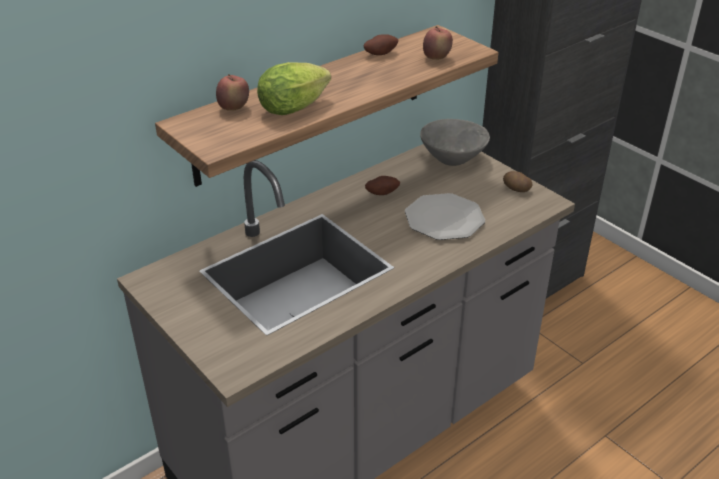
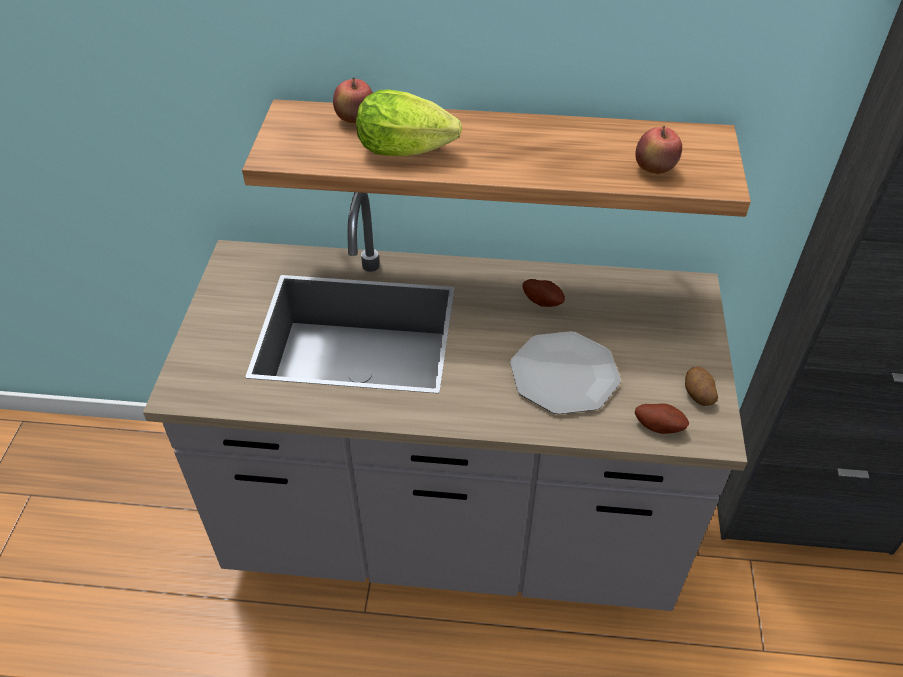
camera: 45 degrees right, 10 degrees up
(380, 53) = (599, 130): potato -> potato (659, 426)
(453, 159) = (676, 310): grey bowl -> none

